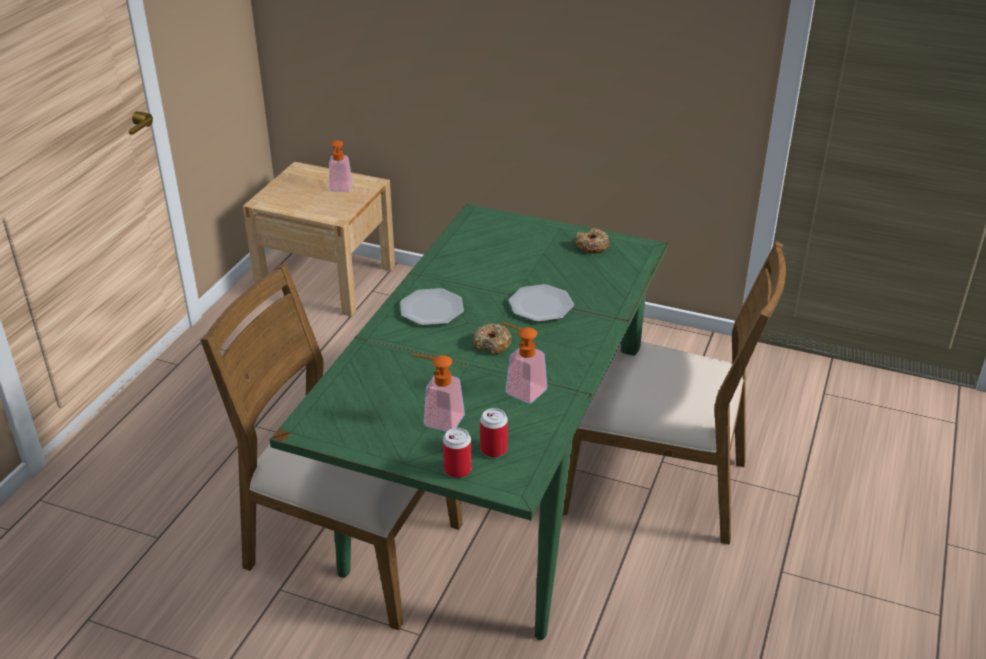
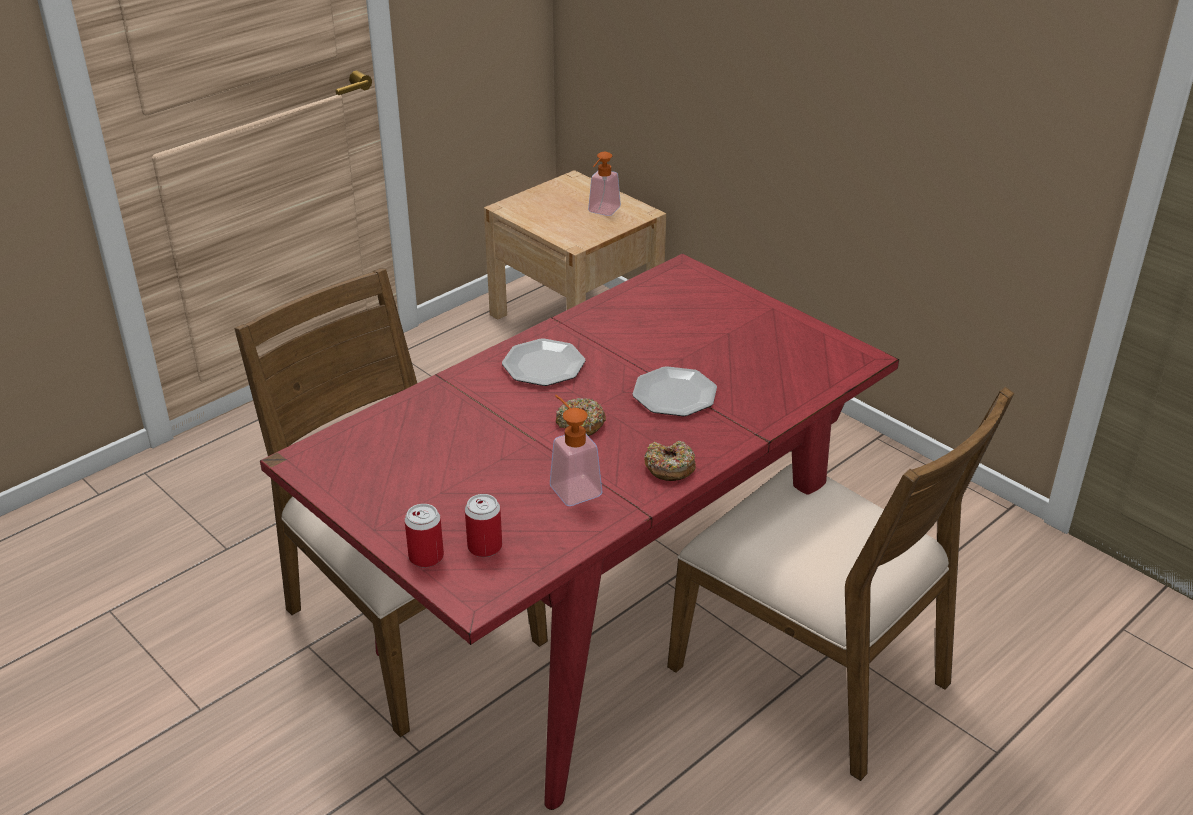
camera: 25 degrees right, 0 degrees up
(437, 419) = (450, 492): soap dispenser -> none
(493, 505) = (596, 632): green dining table -> red dining table
(592, 246) = (795, 339): donut -> donut (669, 467)

